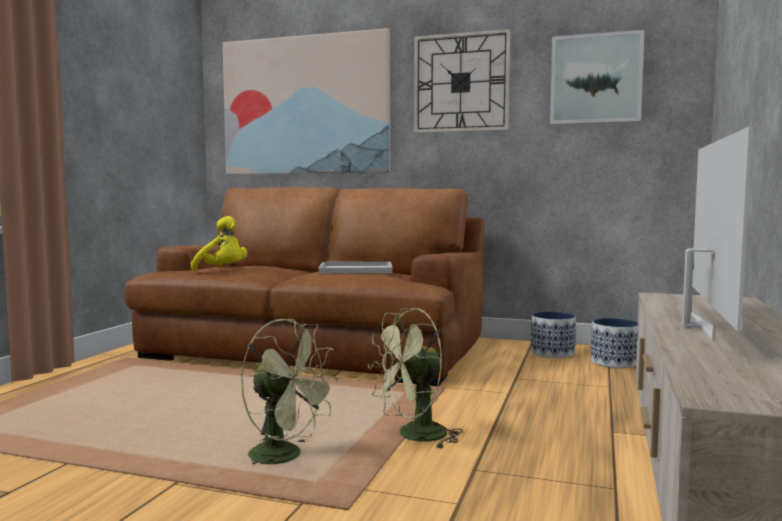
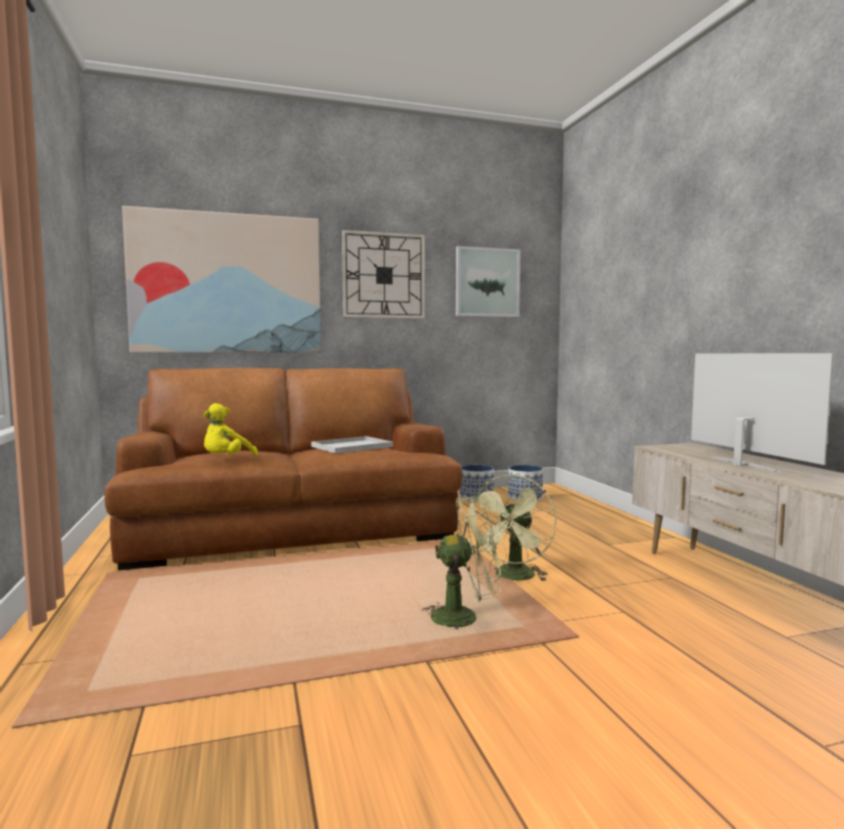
camera: 35 degrees left, 0 degrees up
(223, 270) = (226, 460): yellow plush toy -> yellow plush toy turned 120 degrees clockwise

